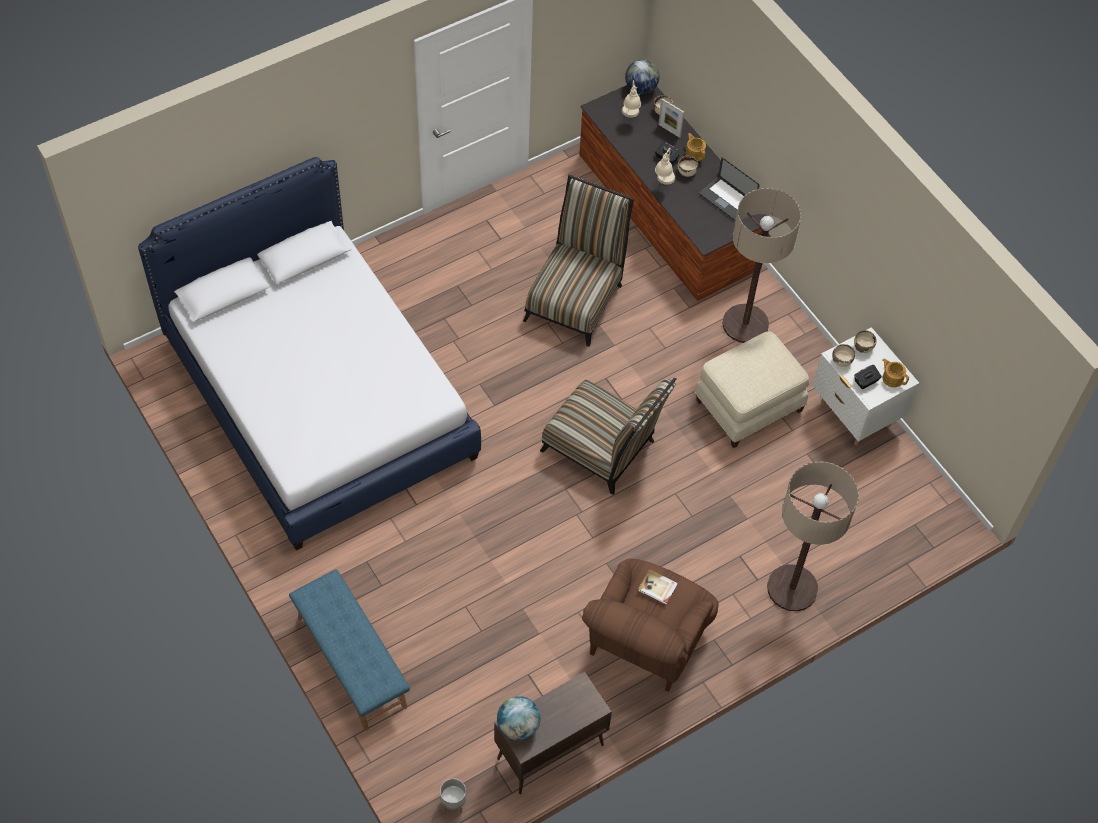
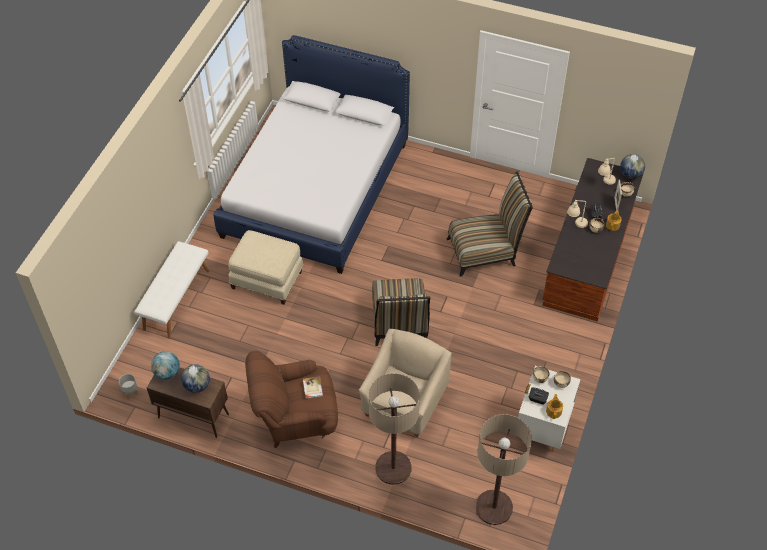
camera: 55 degrees right, 5 degrees down
(351, 662) = (176, 299): blue bench -> white bench
(566, 704) = (197, 386): none -> globe
(714, 517) = (405, 401): none -> beige armchair
(727, 199) = (597, 258): laptop -> none
(745, 324) = (550, 337): floor lamp -> floor lamp (494, 507)
(748, 404) = (496, 372): beige ottoman -> beige ottoman (267, 279)

